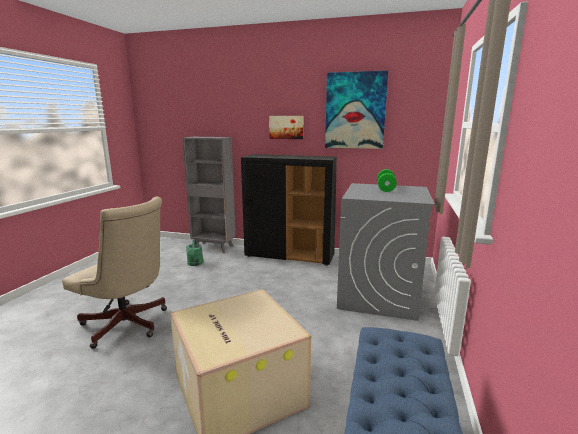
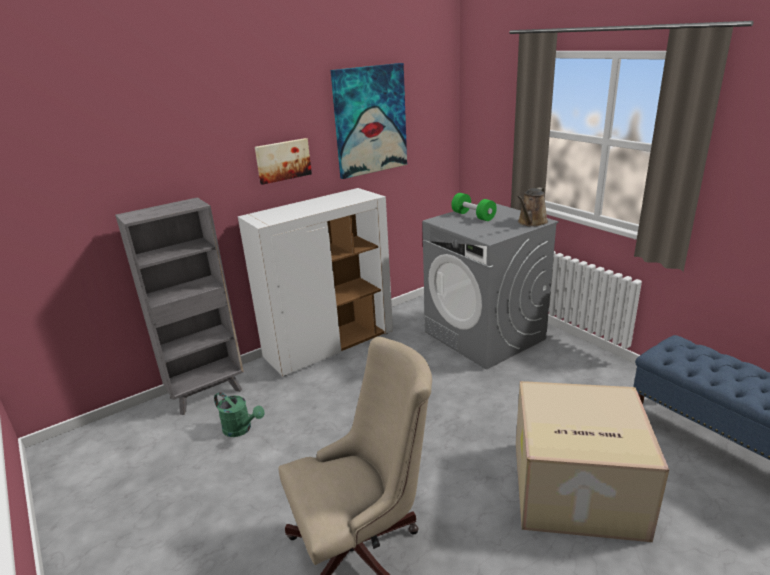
camera: 50 degrees left, 10 degrees up
(290, 256) = (330, 345): black cabinet -> white cabinet
(410, 199) = (531, 222): none -> brown watering can

